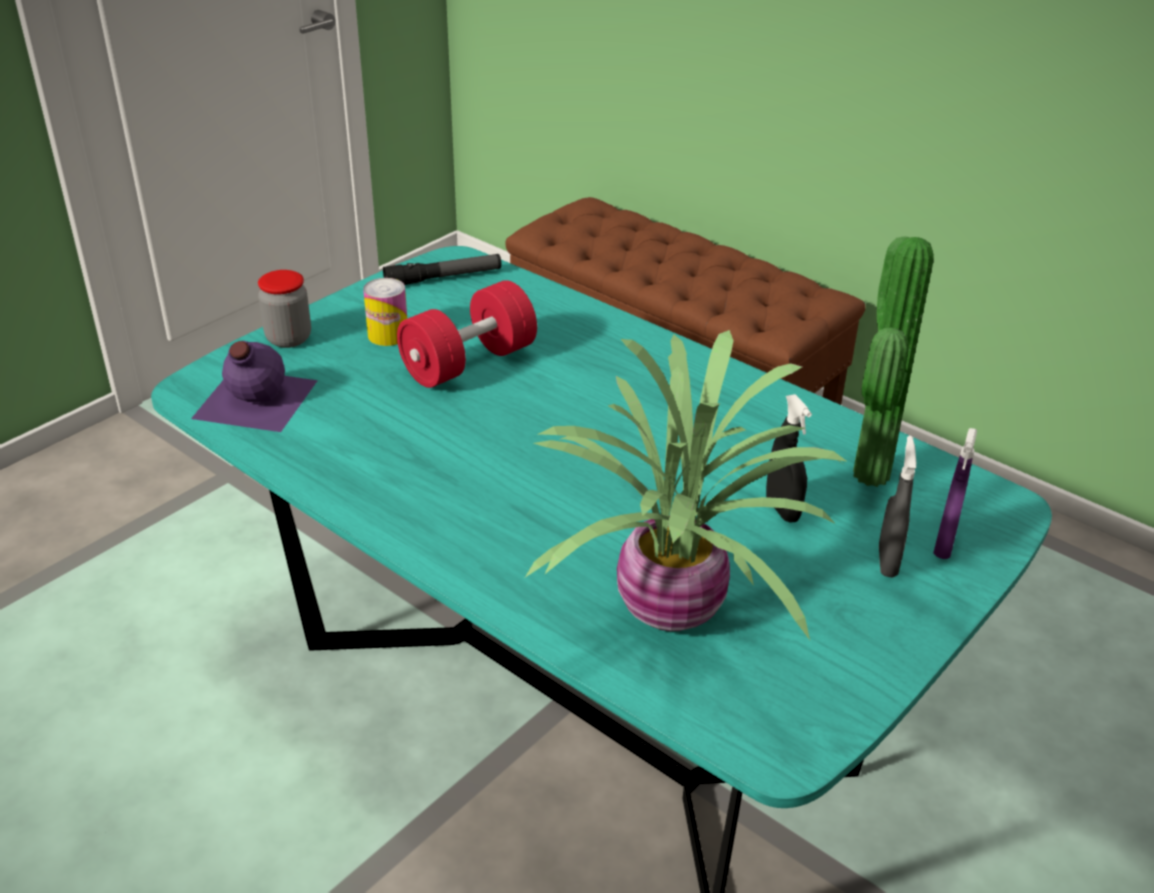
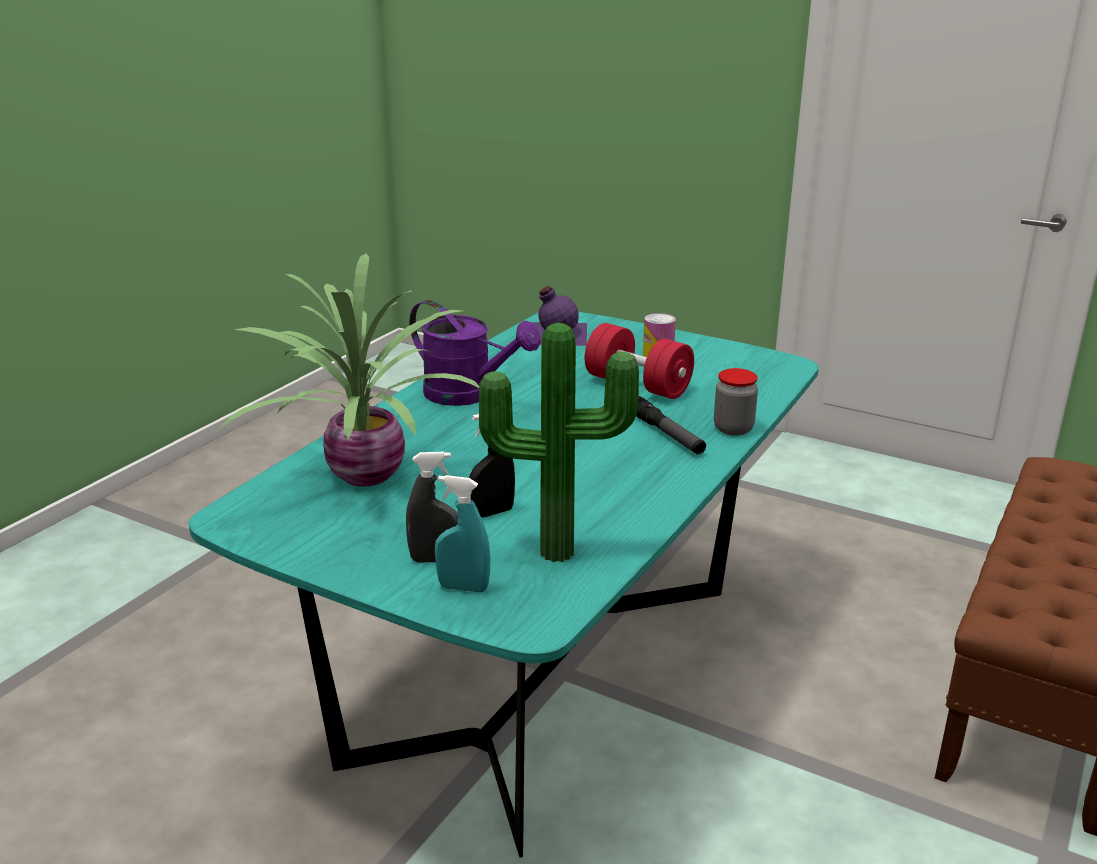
camera: 80 degrees right, 10 degrees down
(288, 338) = (632, 331): jar -> jar (733, 429)
(442, 497) = (469, 395): none -> purple watering can
(443, 278) = (756, 364): flashlight -> flashlight (666, 434)
(944, 545) = (463, 587): purple spray bottle -> turquoise spray bottle

